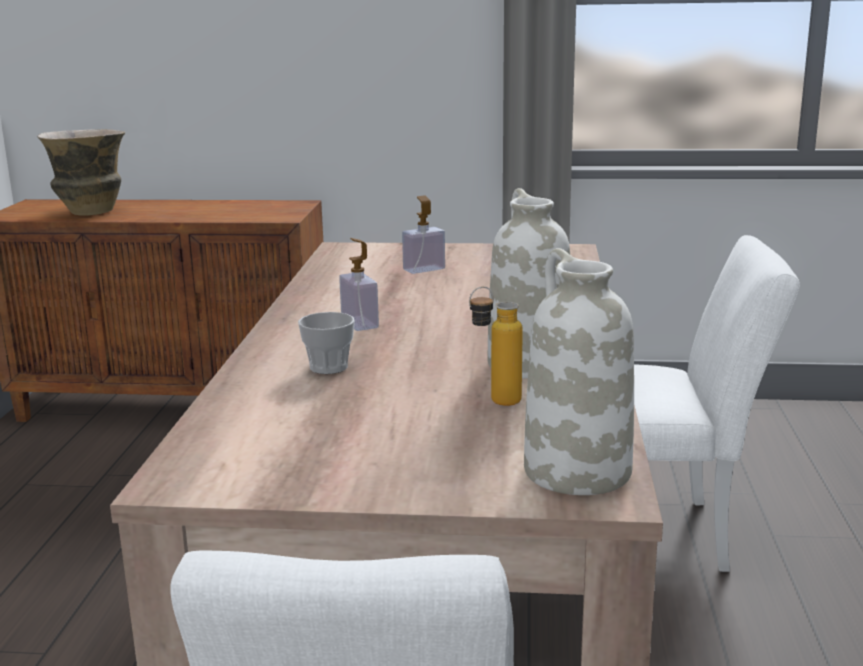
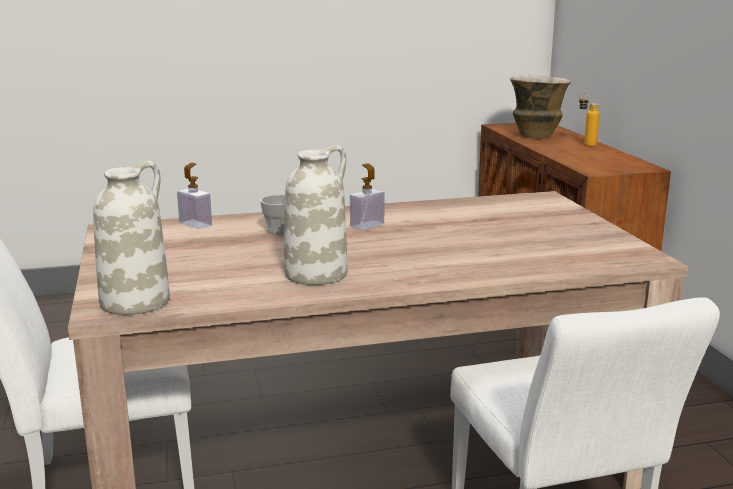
camera: 70 degrees right, 0 degrees up
(424, 269) = (515, 223): soap dispenser -> soap dispenser (195, 224)
(494, 403) = (237, 273): bottle -> bottle (585, 144)

